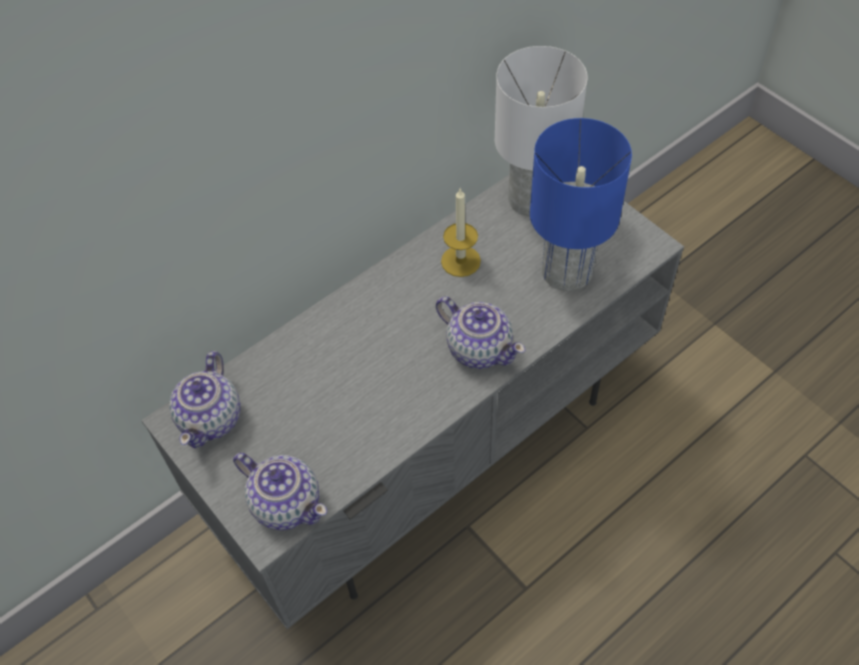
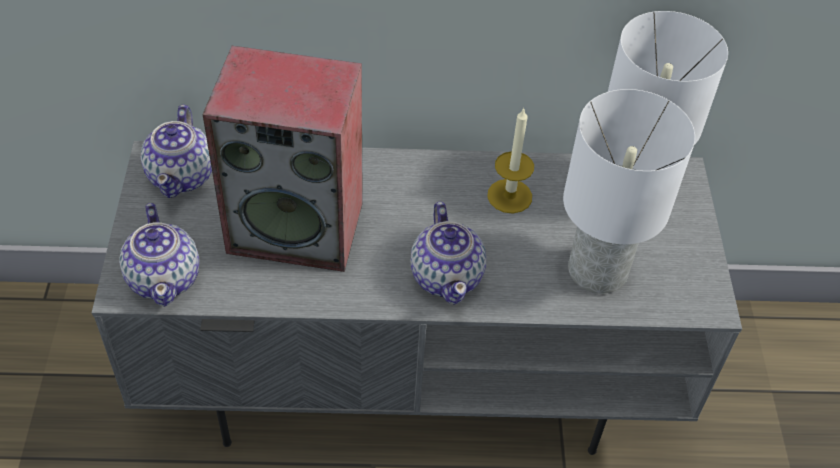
camera: 35 degrees right, 5 degrees down
(212, 418) = (182, 175): teapot -> teapot turned 45 degrees counterclockwise
(341, 390) = (298, 226): none -> speaker
(568, 271) = (599, 270): blue table lamp -> white table lamp

